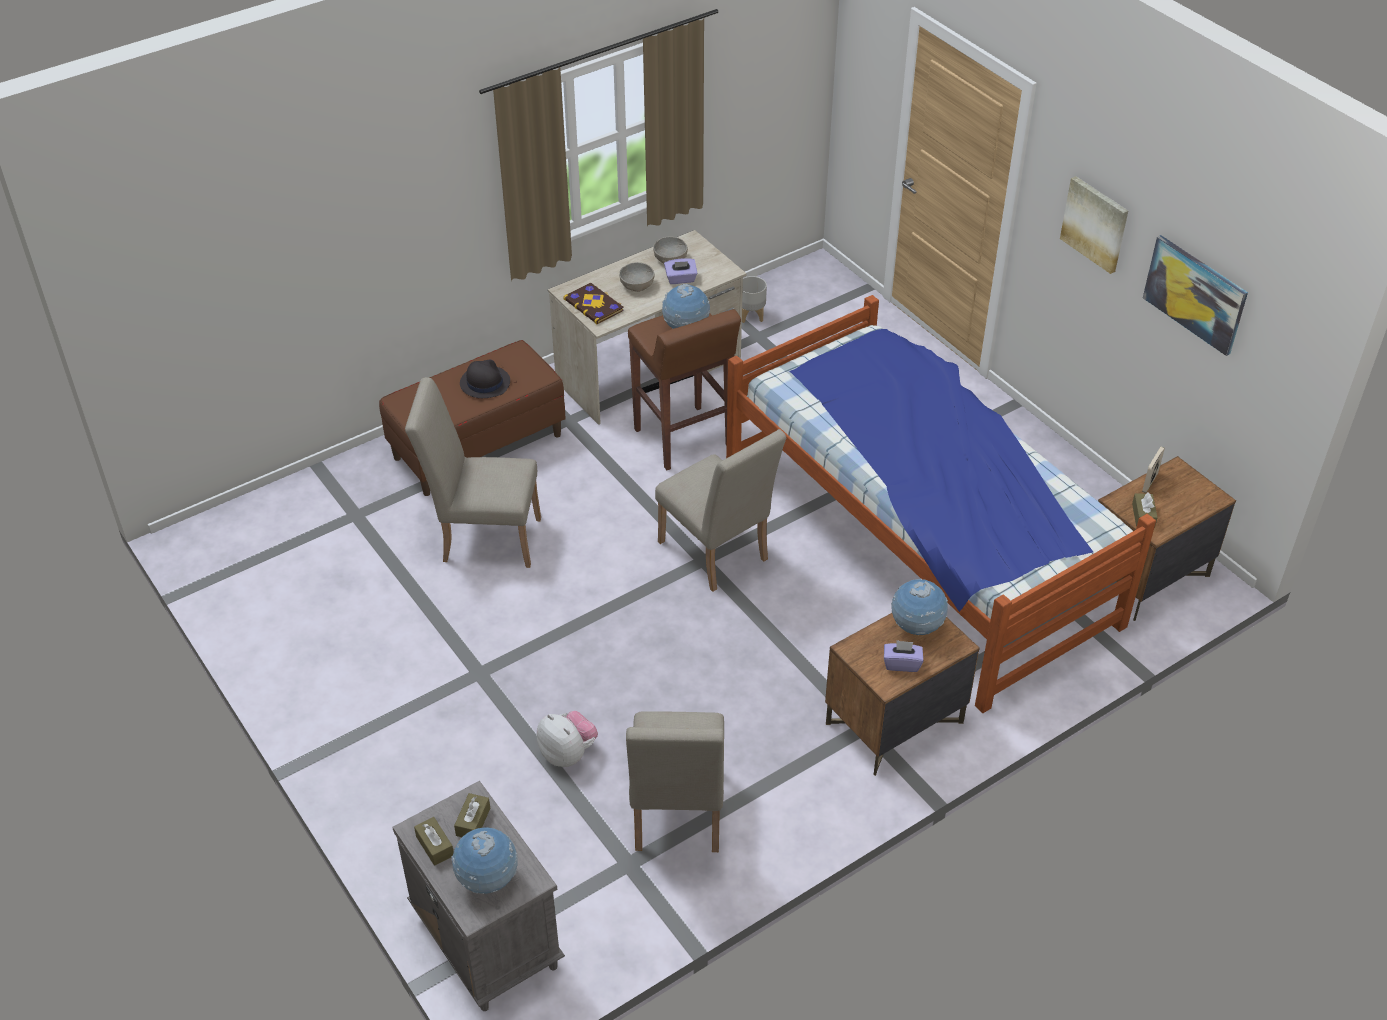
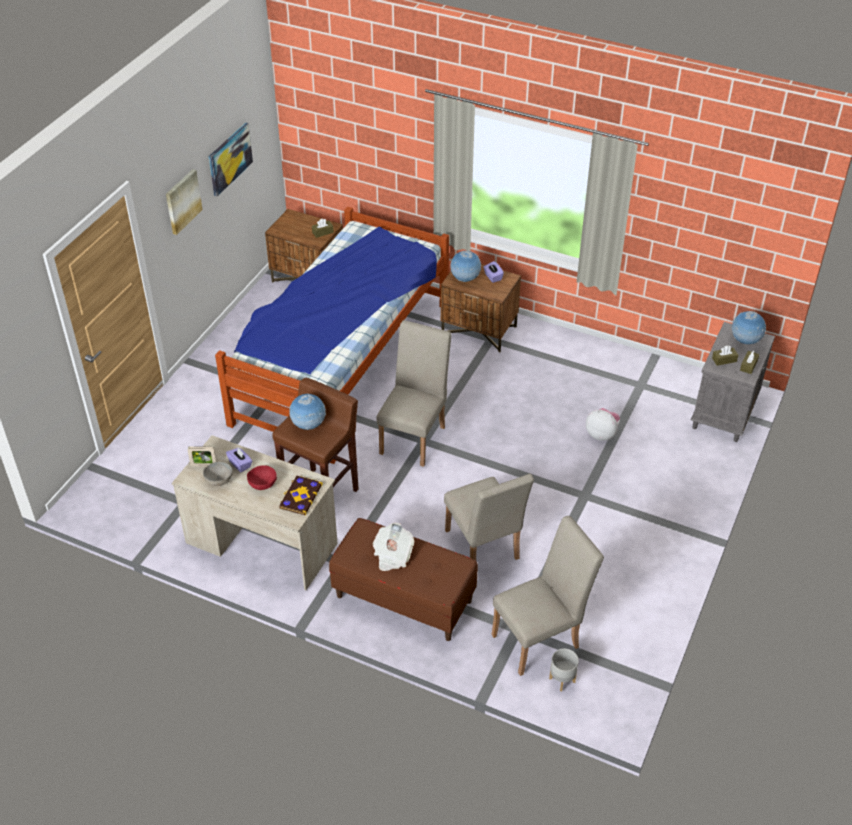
camera: 120 degrees left, 0 degrees up
(484, 382) = (392, 555): black hat -> newspaper
(568, 753) = (601, 434): plush toy -> plush toy turned 105 degrees clockwise
(637, 285) = (262, 483): grey bowl -> red bowl
(676, 817) = (601, 380): beige chair -> beige chair (541, 638)
(751, 315) = (161, 515): grey planter -> grey planter (561, 680)
(1149, 483) = (294, 236): picture frame -> picture frame (204, 465)

